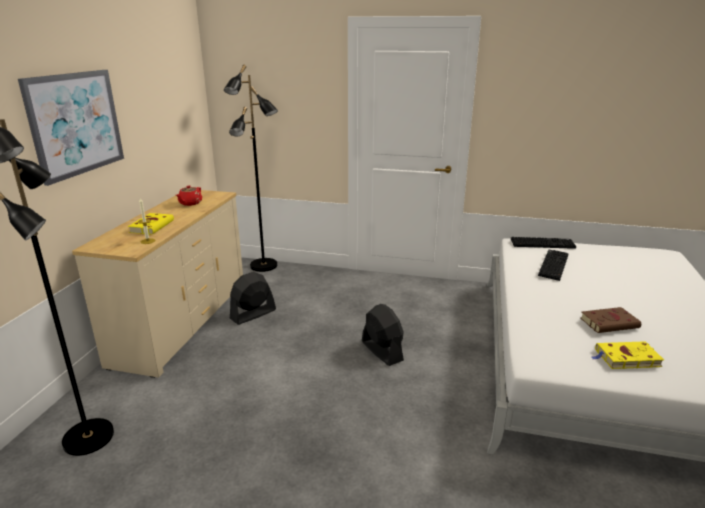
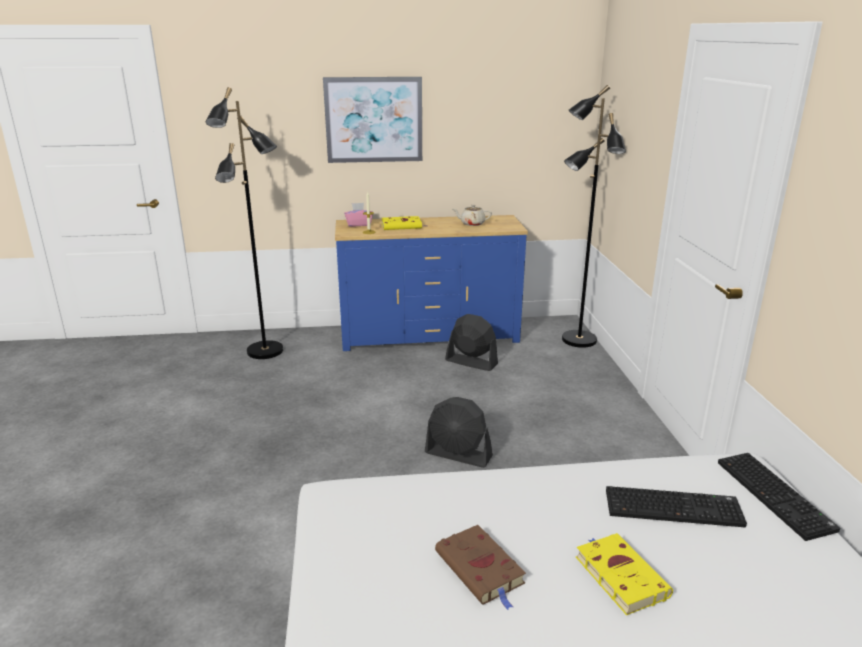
camera: 70 degrees right, 0 degrees up
(111, 242) = (358, 224): none -> pink tissue box
(182, 322) = (429, 335): beige dresser -> blue dresser
(190, 203) = (472, 224): red teapot -> beige teapot
(382, 351) = (458, 455): black fan -> black fan turned 75 degrees clockwise
(626, 358) = (378, 583): yellow book -> yellow book (619, 575)

